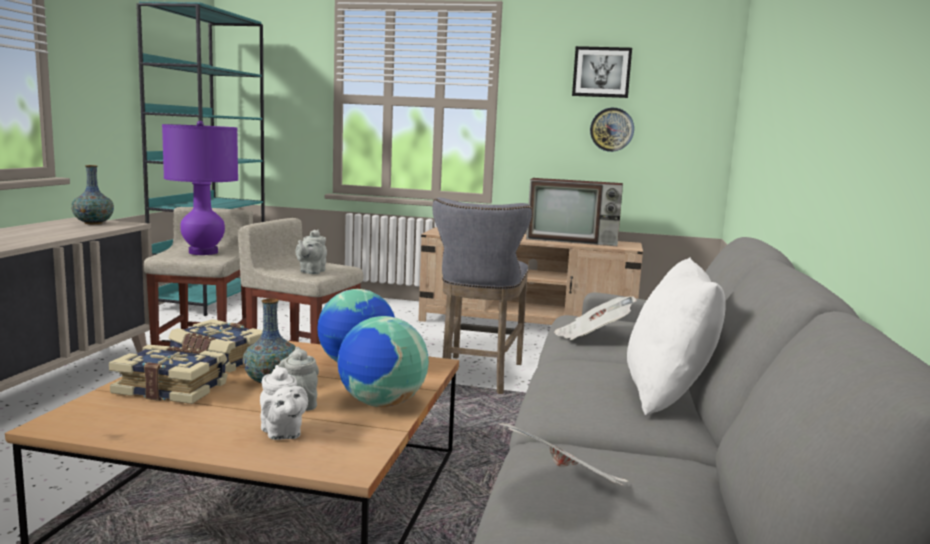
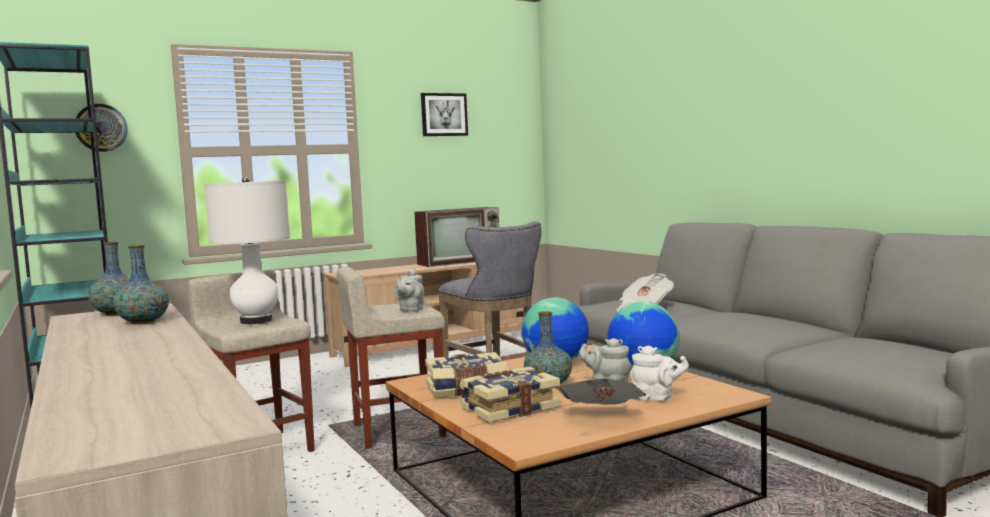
camera: 40 degrees left, 5 degrees down
(61, 232) = (143, 322): none -> vase
(203, 252) = (256, 321): purple table lamp -> white table lamp
(311, 272) = (410, 310): grey teapot -> grey teapot turned 45 degrees clockwise
(564, 488) = (866, 353): newspaper -> newspaper (602, 417)
(612, 129) = (457, 163): wall clock -> wall clock (101, 128)
(667, 393) = (768, 316): white pillow -> none

